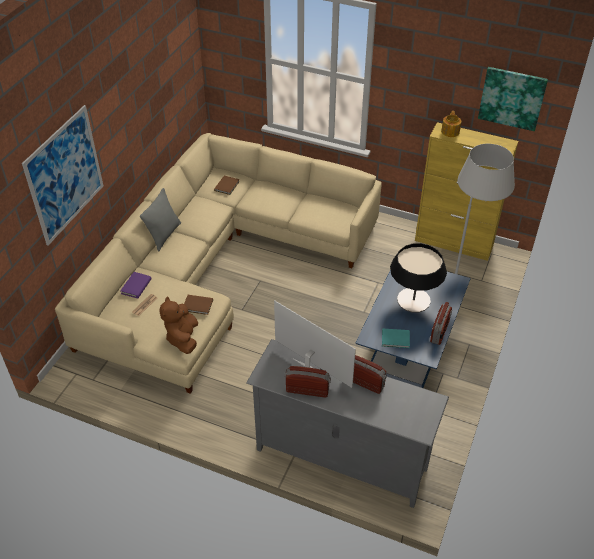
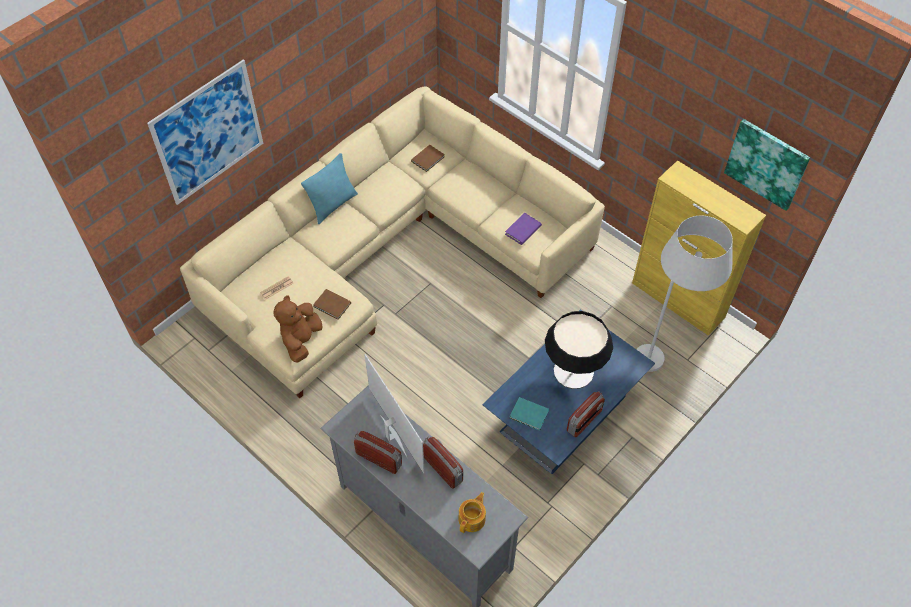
camera: 20 degrees right, 10 degrees up
(136, 286) = (277, 262): purple book -> purple book (523, 230)
(164, 235) = (333, 205): grey pillow -> turquoise pillow
(450, 131) = (687, 178): teapot -> teapot (472, 519)

